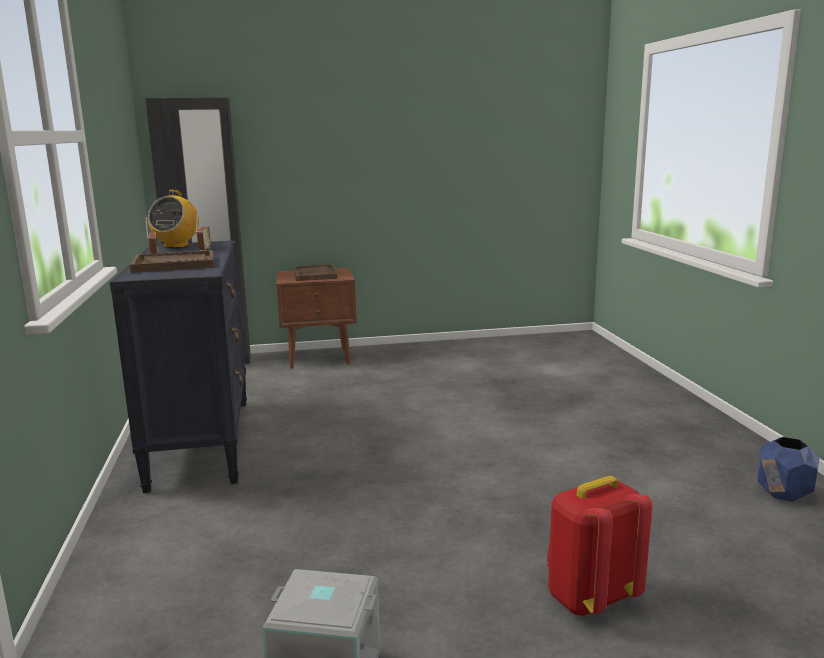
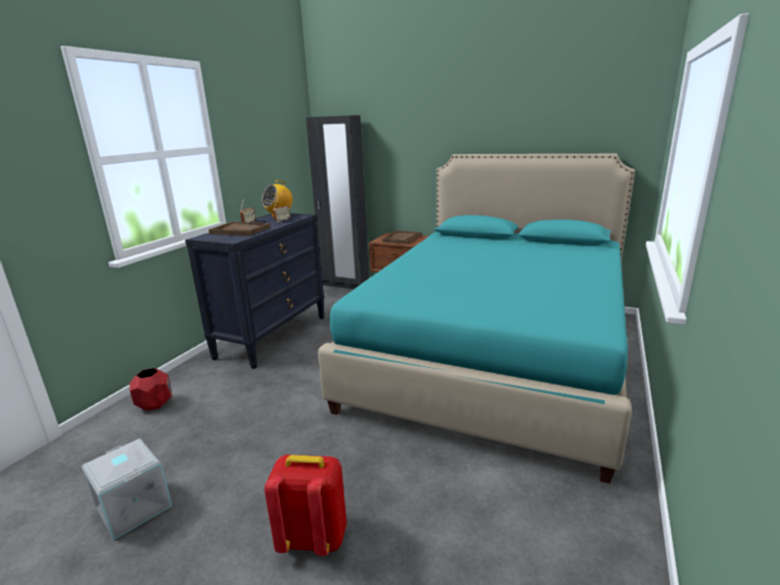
camera: 35 degrees right, 5 degrees up
(139, 570) = (155, 404): none -> red planter
(516, 391) = (495, 354): none -> turquoise bed
(784, 494) = (590, 532): blue planter -> none

